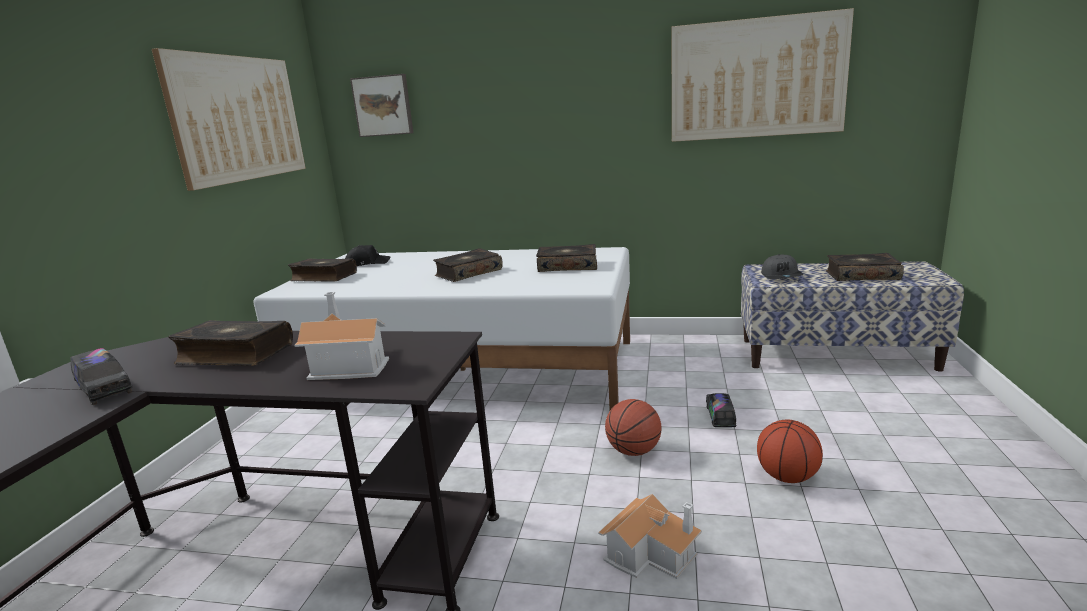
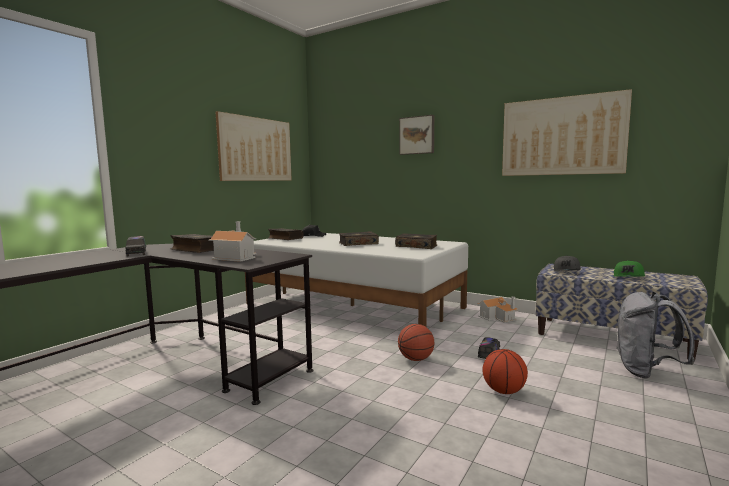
camera: 20 degrees right, 10 degrees down
(383, 106) = (339, 149): picture -> picture (417, 135)
(651, 553) = (381, 405): toy house -> toy house (498, 317)
(861, 275) = (629, 277): book -> green cap
(911, 400) = (646, 372): none -> grey backpack

